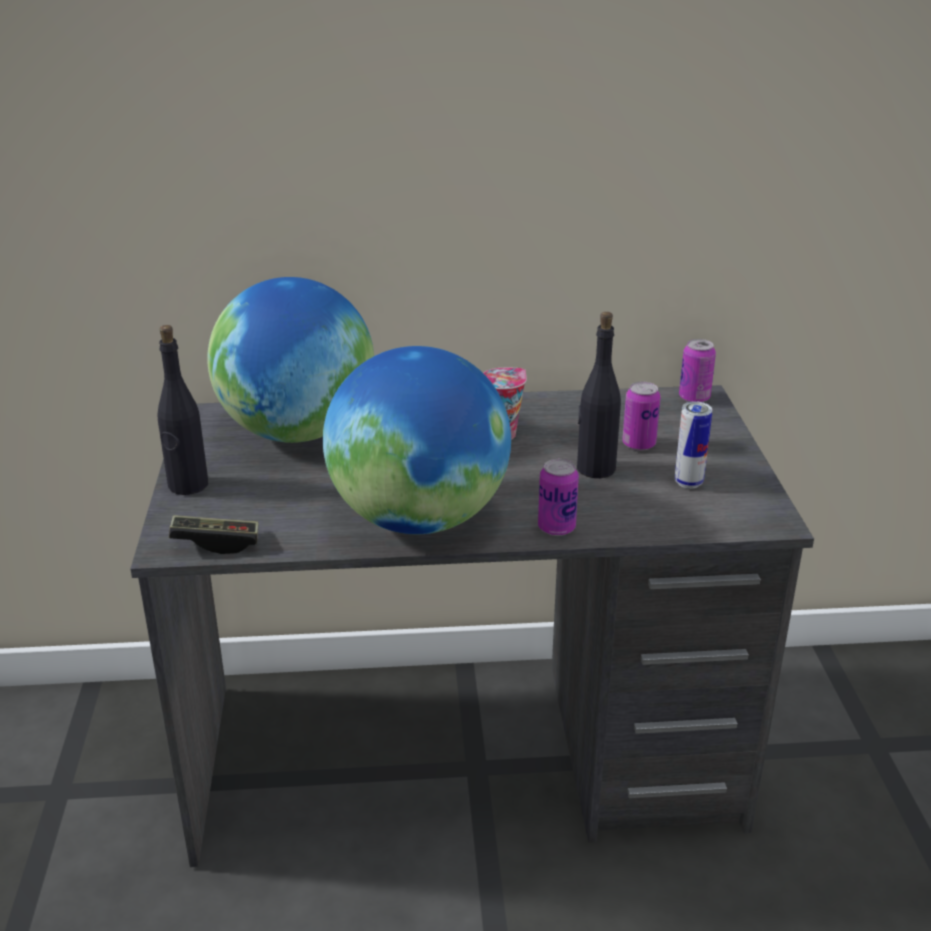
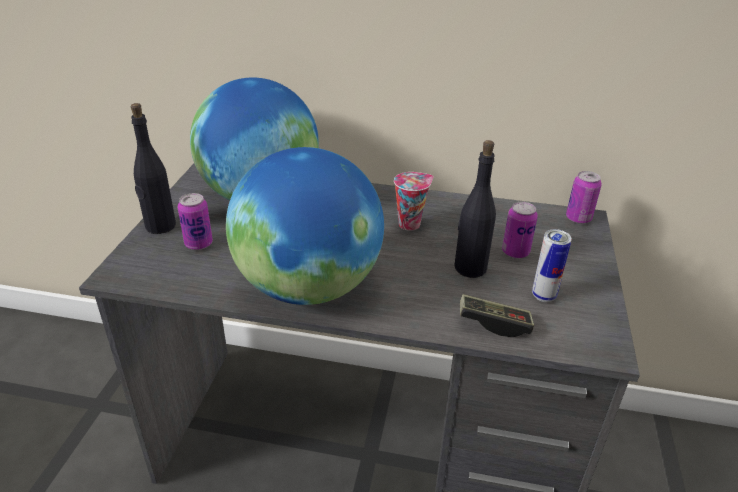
camera: 15 degrees right, 5 degrees up
(216, 543) = (149, 278): game controller -> game controller (494, 323)
(556, 528) = (413, 317): can -> can (198, 244)

